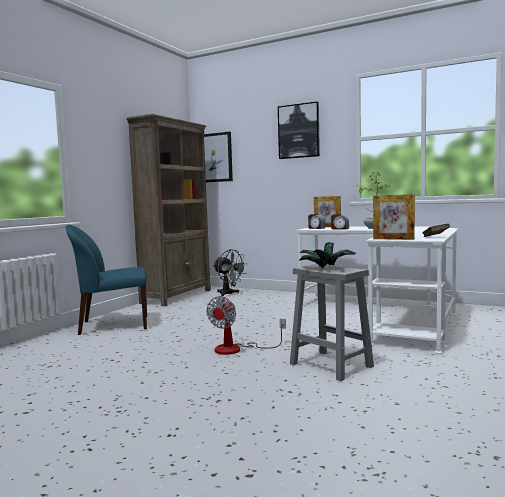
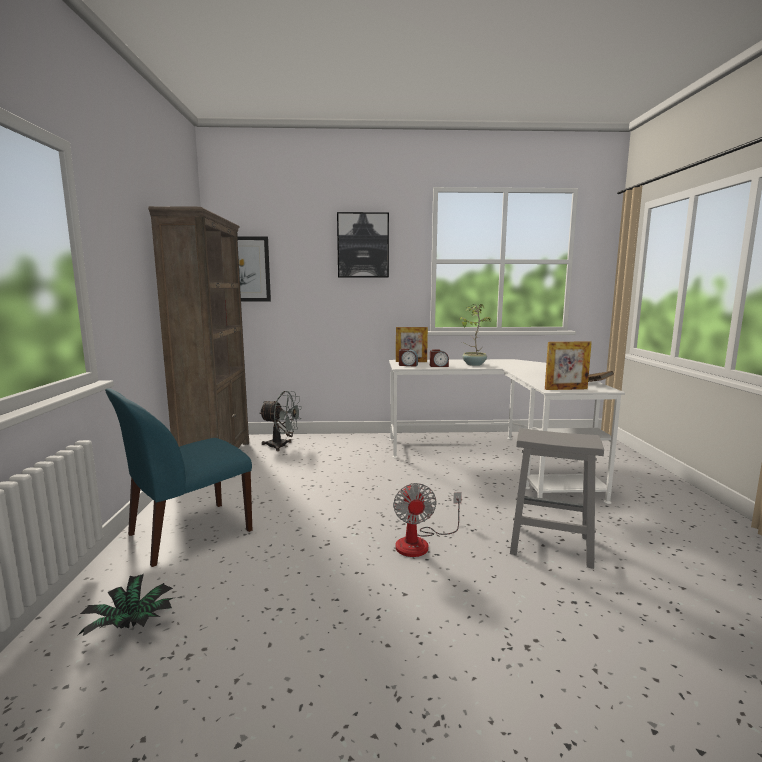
camera: 30 degrees left, 5 degrees up
(327, 268) = (554, 437): potted plant -> potted plant (131, 626)

